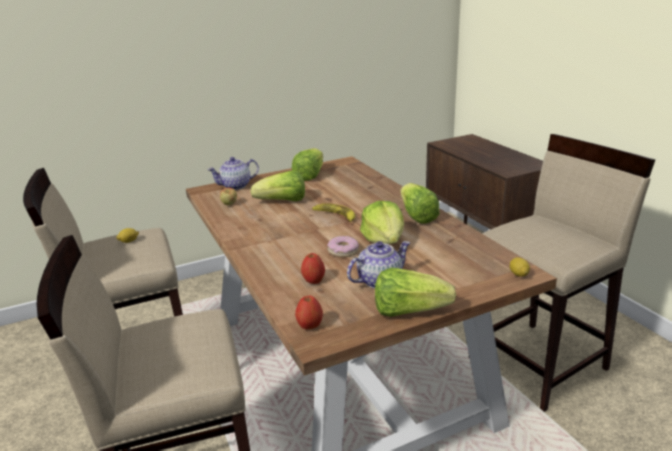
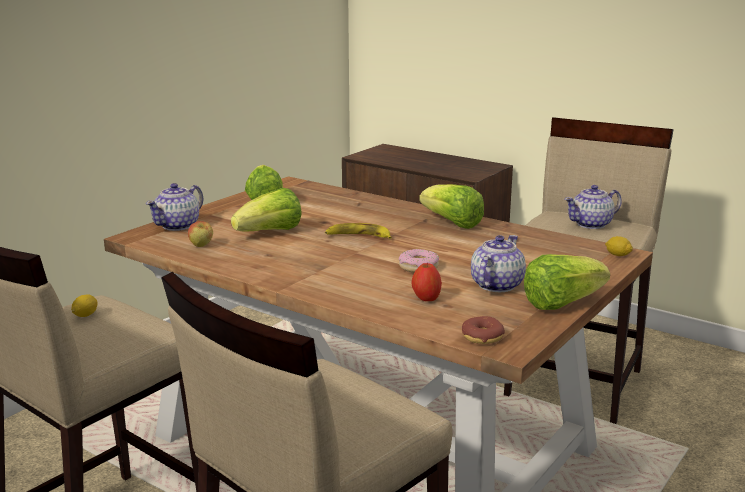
camera: 30 degrees left, 5 degrees down
(309, 326) = (482, 337): apple -> donut
(384, 240) = (449, 250): lettuce -> none
(554, 236) = (591, 224): none -> teapot

